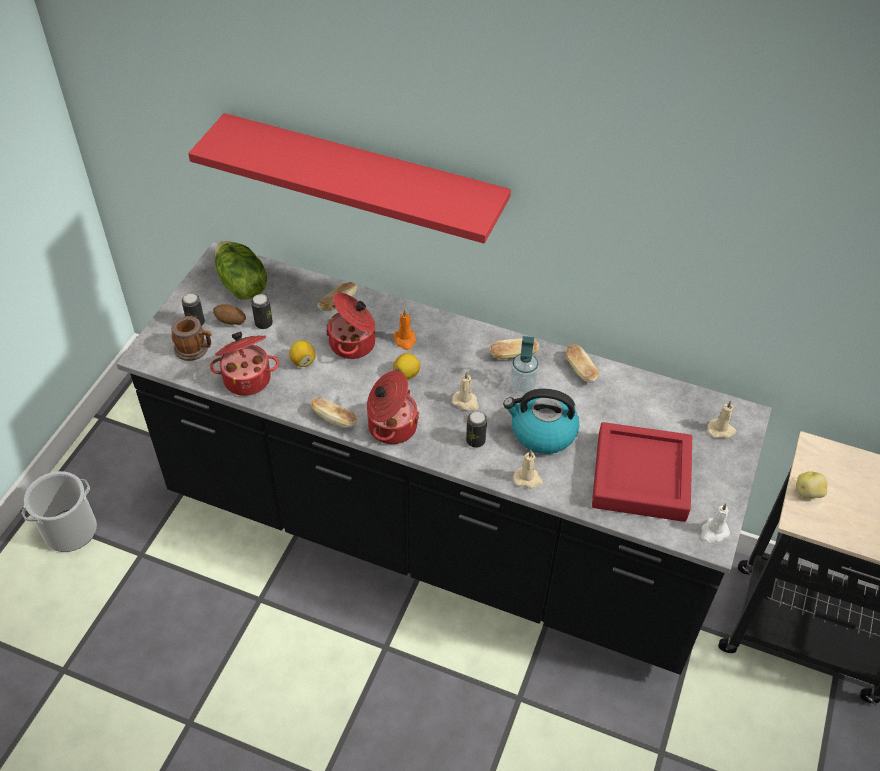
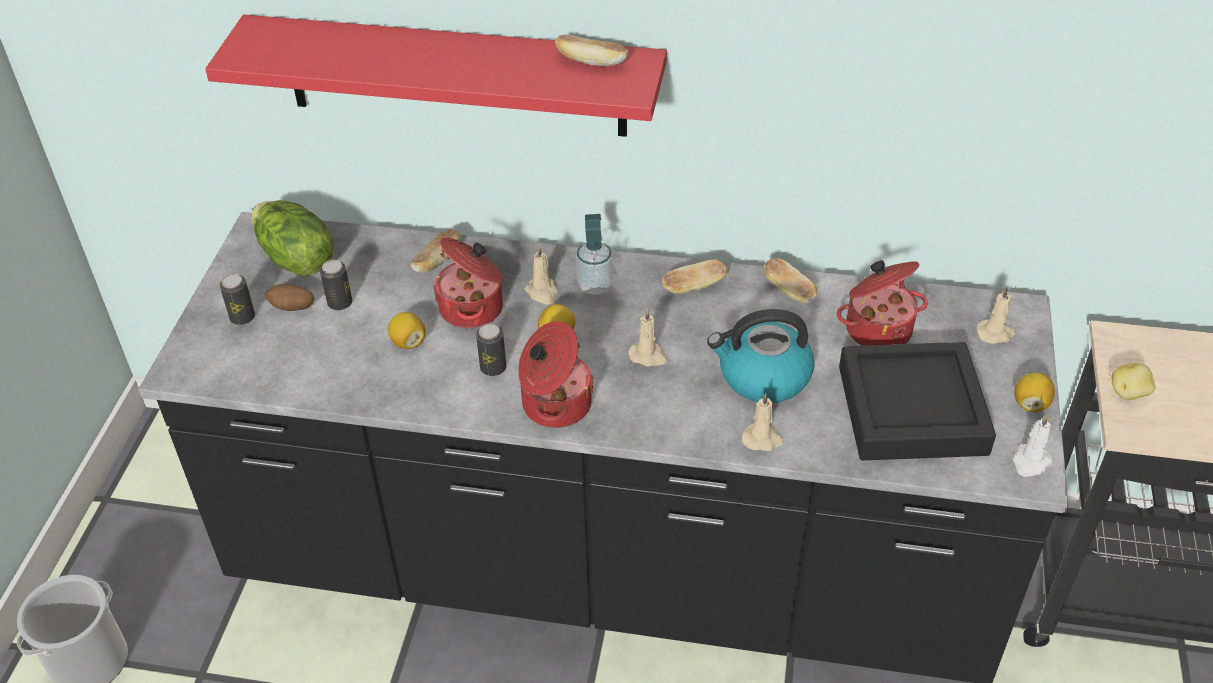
camera: 10 degrees left, 5 degrees down
(195, 349) = (250, 352): mug -> none
(247, 378) = (334, 376): cooking pot -> cooking pot (877, 328)
(334, 419) = (472, 409): bread -> bread (591, 62)
(405, 340) = (542, 292): orange candle -> beige candle
(475, 441) = (676, 403): can -> can (493, 368)
(522, 384) = (718, 321): soap dispenser -> soap dispenser (595, 286)
(641, 477) = (911, 410): red tray -> black tray
(728, 488) = (1030, 404): none -> lemon

